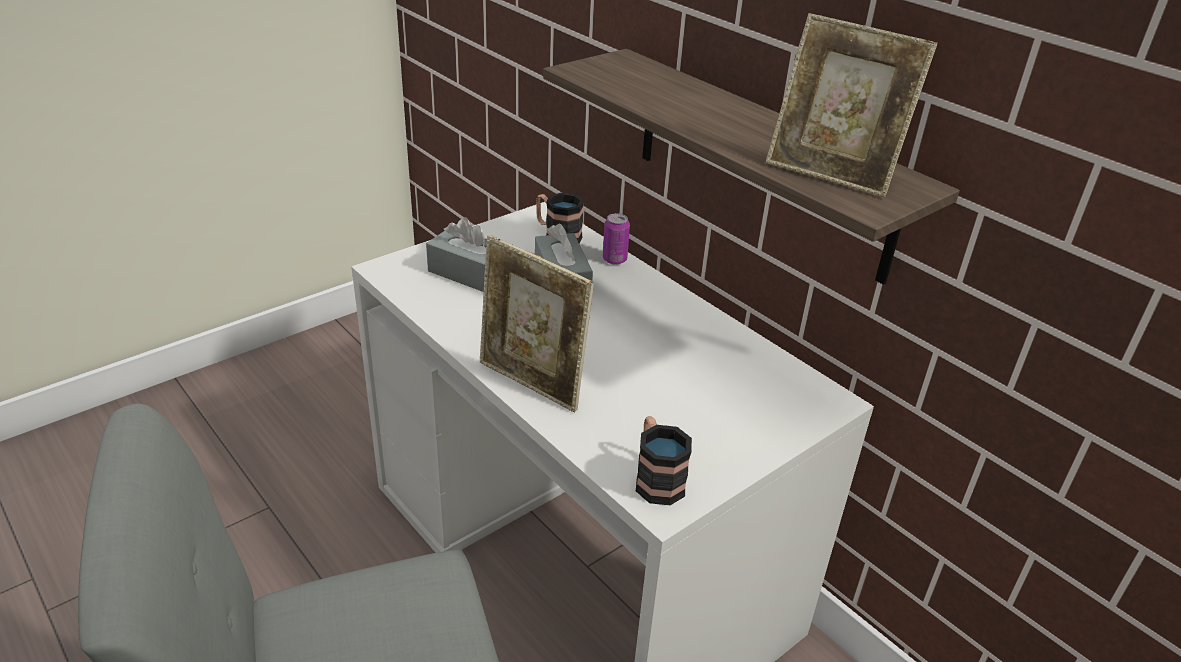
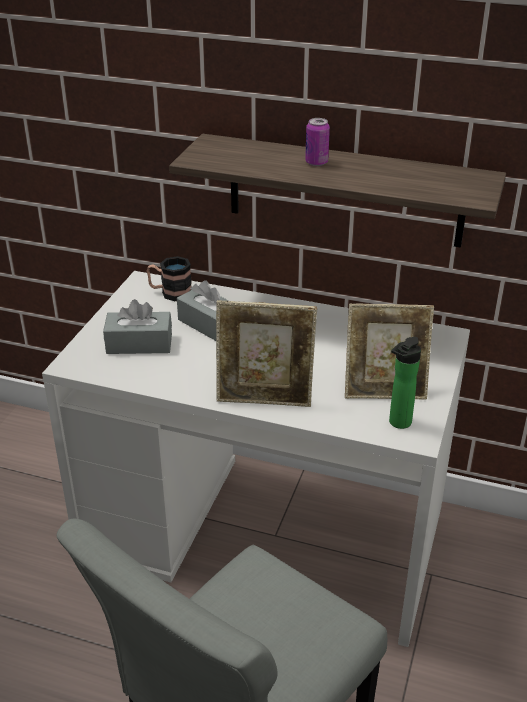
camera: 30 degrees left, 0 degrees up
(614, 259) = (228, 296): can -> can (316, 162)
(656, 478) = (398, 423): mug -> bottle
(832, 172) = (434, 183): picture frame -> picture frame (384, 389)

